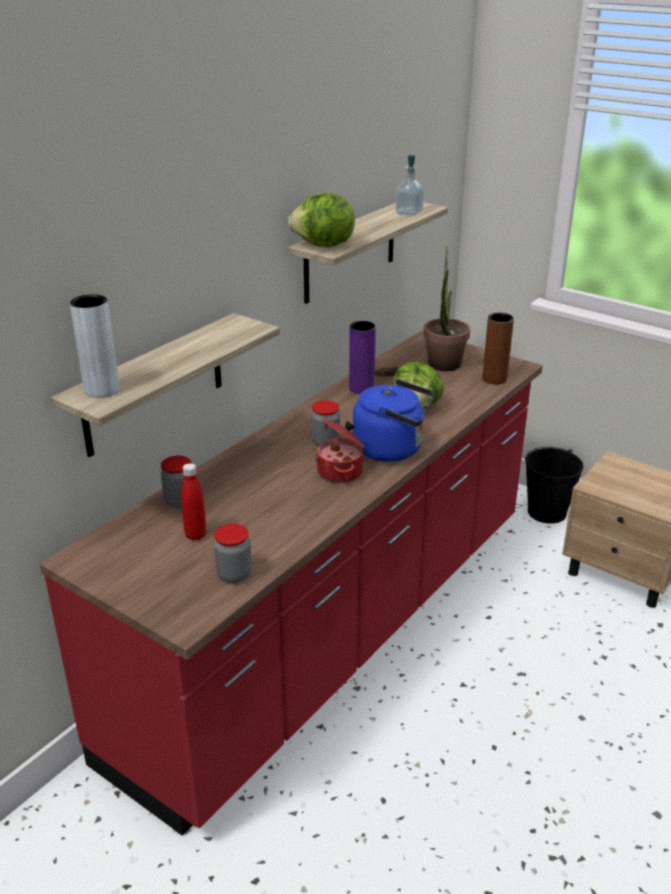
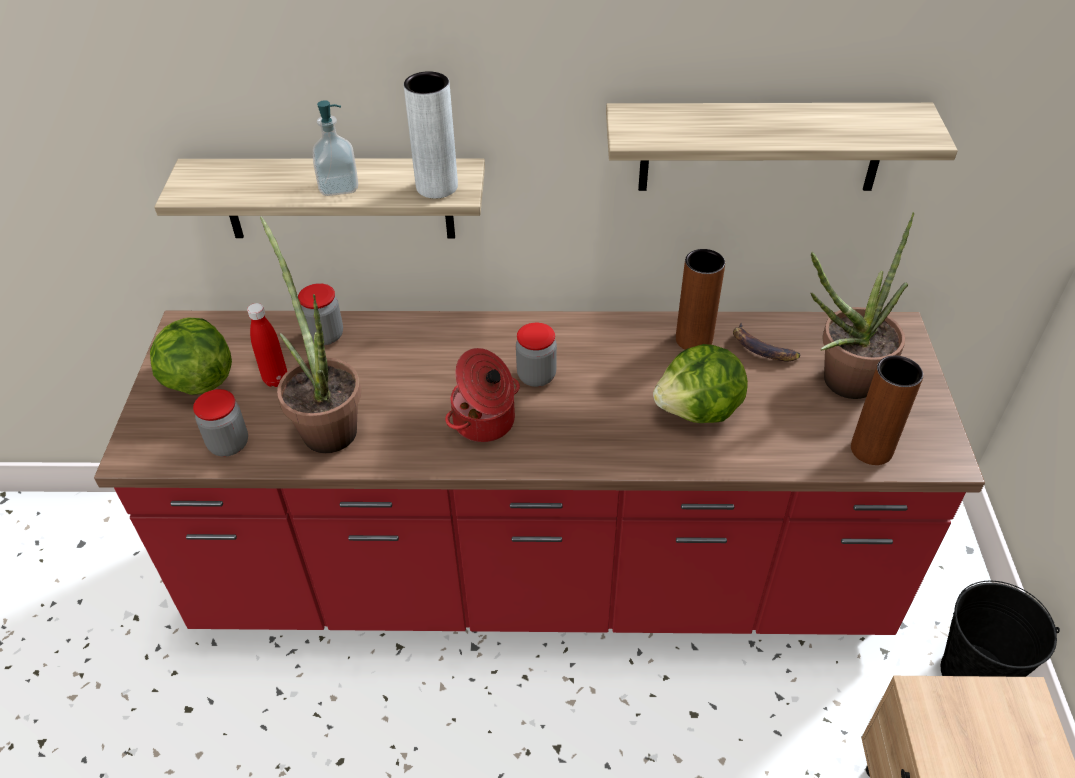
camera: 55 degrees right, 15 degrees up
(102, 390) = (213, 177): grey vase -> grey vase (437, 187)
(267, 528) = (326, 424): none -> potted plant
(324, 246) = (642, 125): lettuce -> lettuce (198, 380)
(361, 388) = (694, 339): purple vase -> brown vase
(392, 449) = (577, 440): blue kettle -> none
(409, 213) = (873, 130): soap dispenser -> soap dispenser (339, 186)

